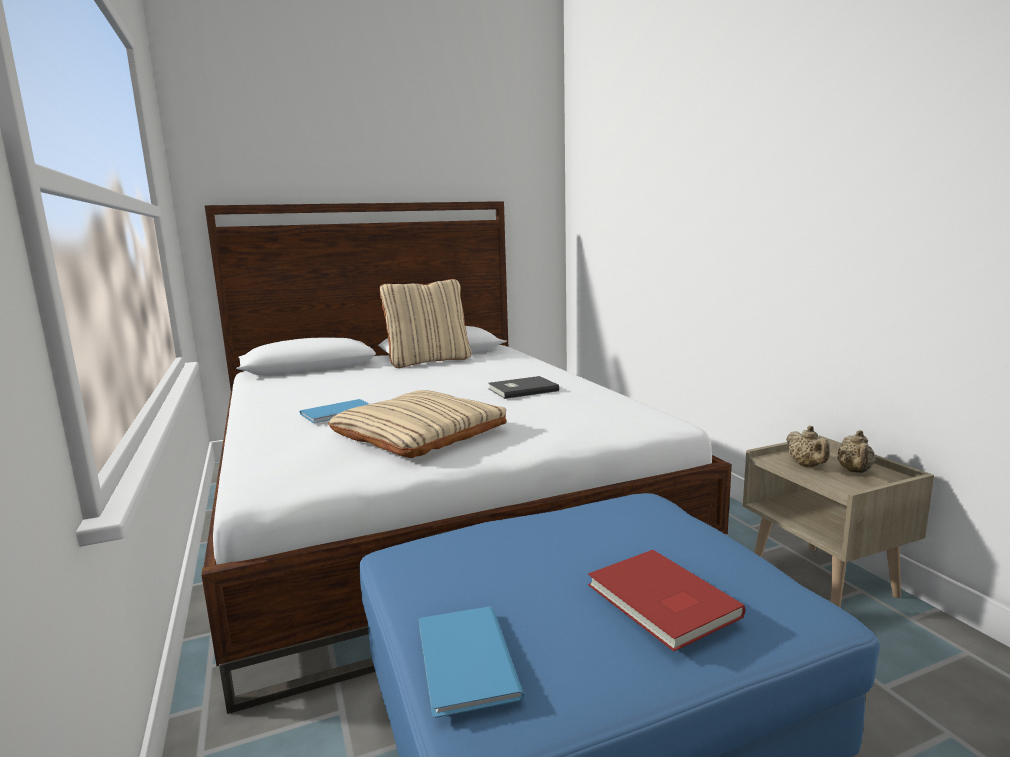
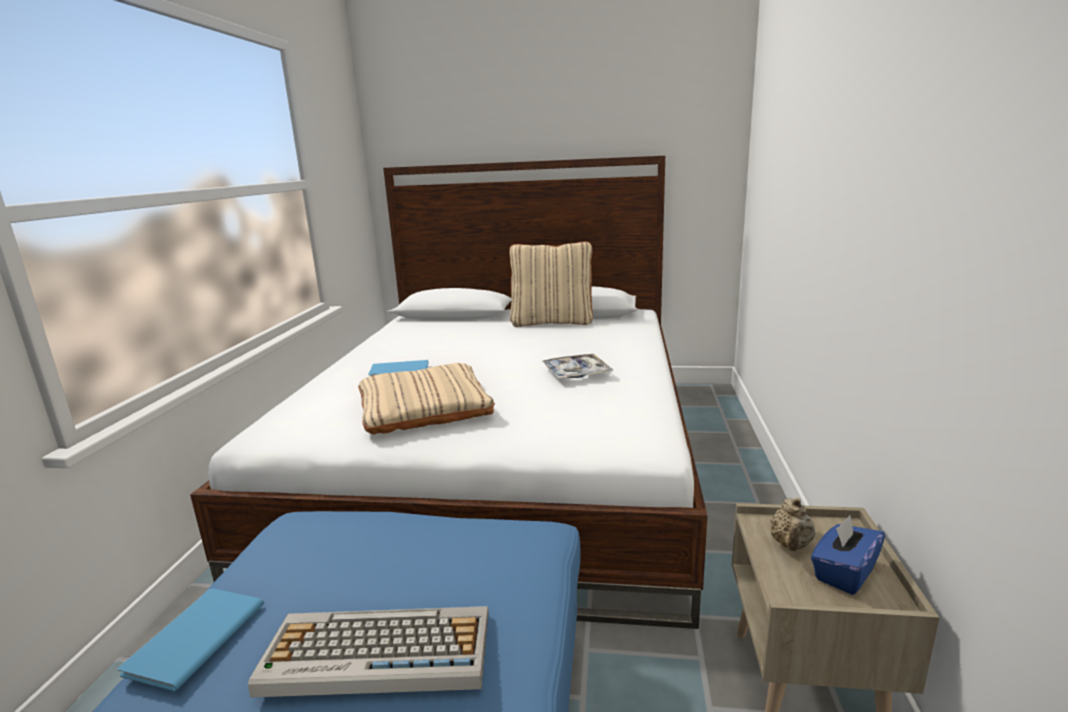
camera: 30 degrees right, 5 degrees up
(521, 389) = (576, 373): grey book -> tray
(661, 602) = (375, 653): red book -> keyboard
(855, 471) = (843, 573): beige teapot -> blue tissue box

